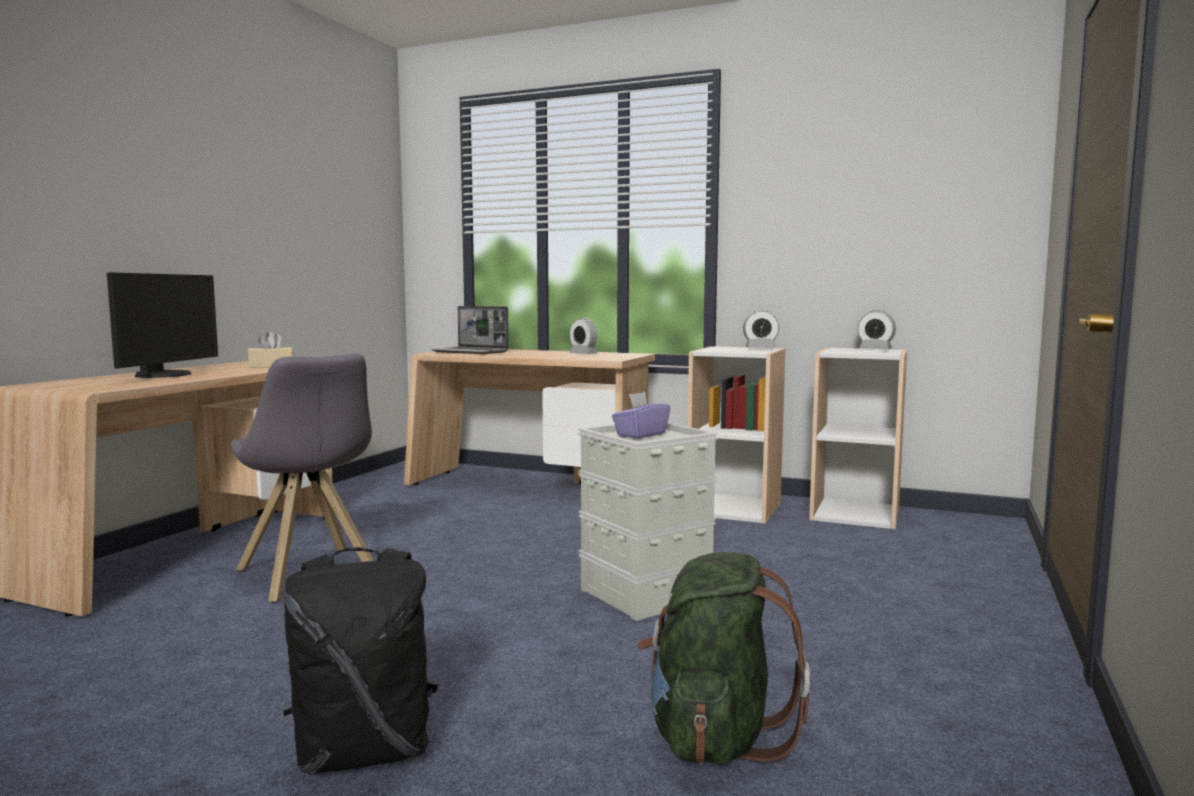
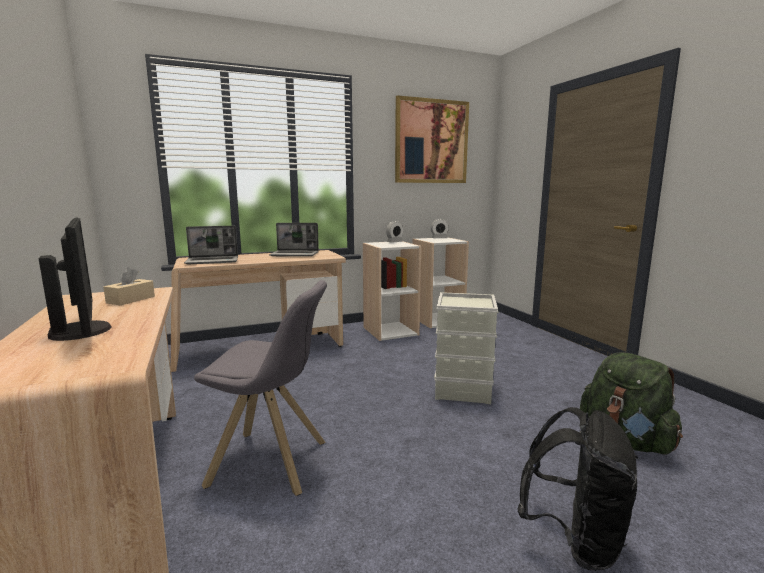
camera: 45 degrees left, 5 degrees up
(583, 354) = (295, 254): alarm clock -> laptop
(640, 435) = (460, 302): purple tissue box -> none
(878, 161) = (431, 142): none -> picture

